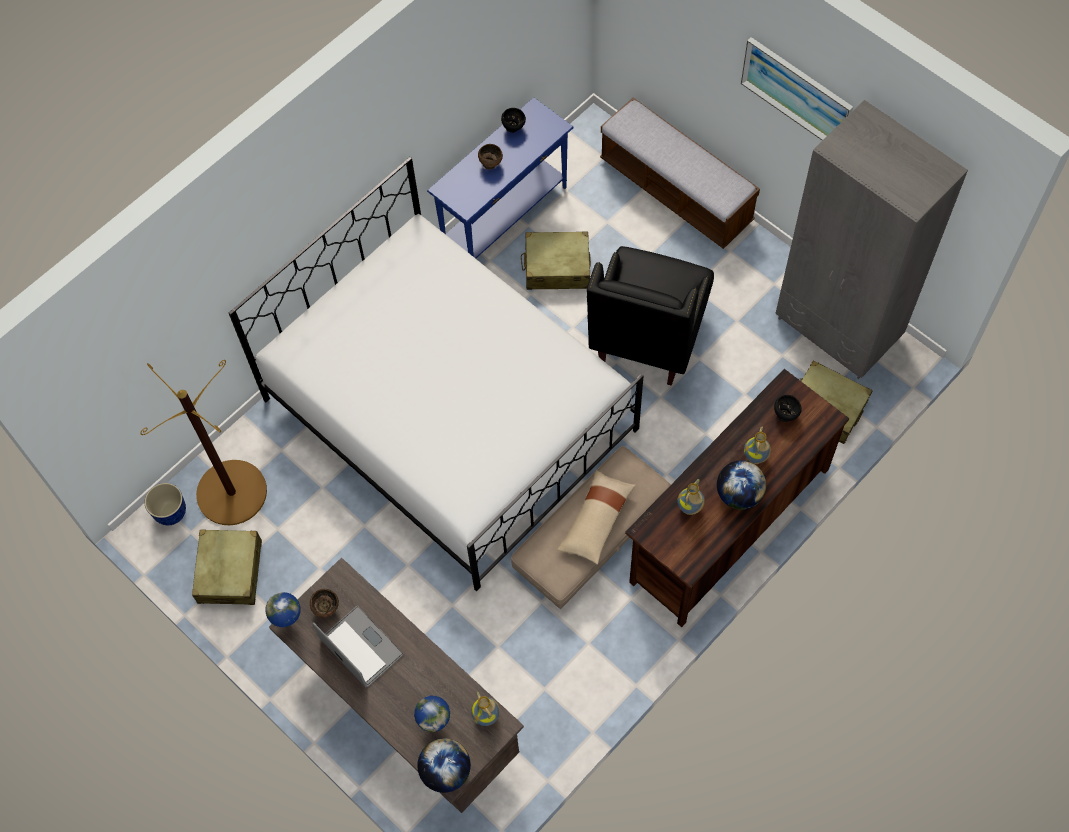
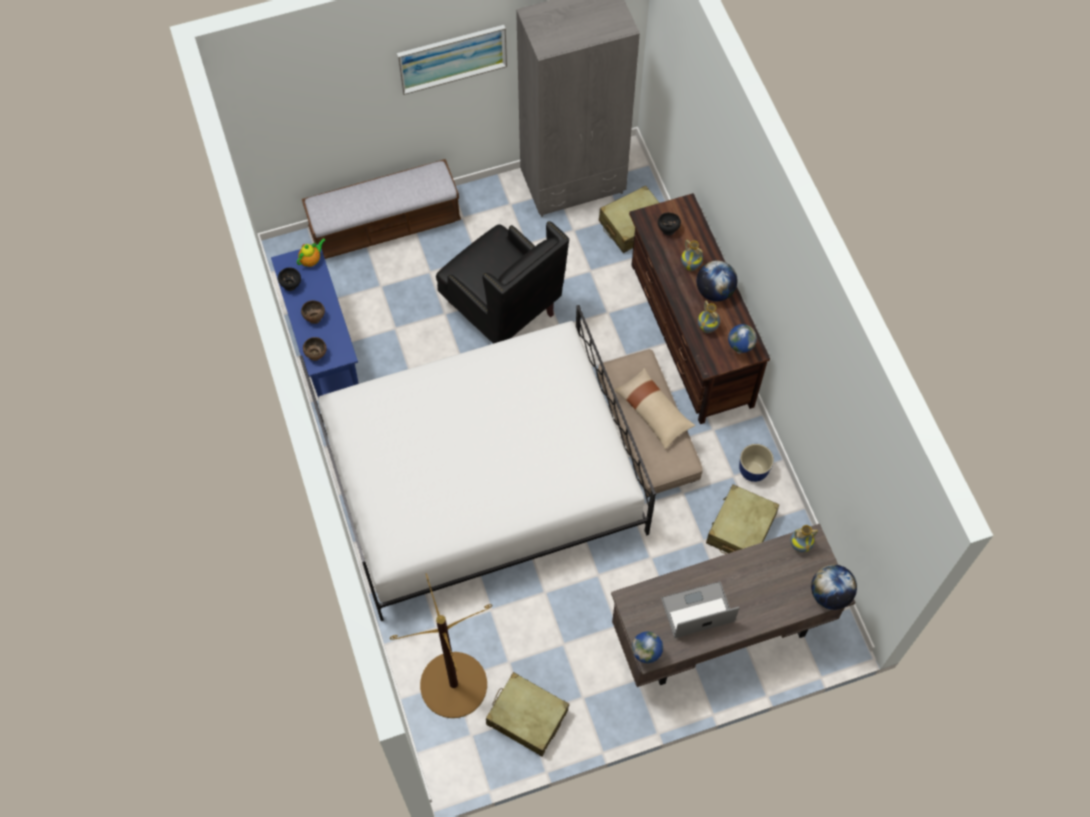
camera: 65 degrees left, 0 degrees up
(170, 513) = (443, 744): planter -> planter (753, 471)
(326, 608) = (650, 622): brown bowl -> brown bowl (316, 355)
(435, 722) = (786, 584): globe -> globe (738, 351)
(551, 129) = (312, 260): none -> teapot
(557, 267) = (398, 341): beige suitcase -> beige suitcase (740, 529)

